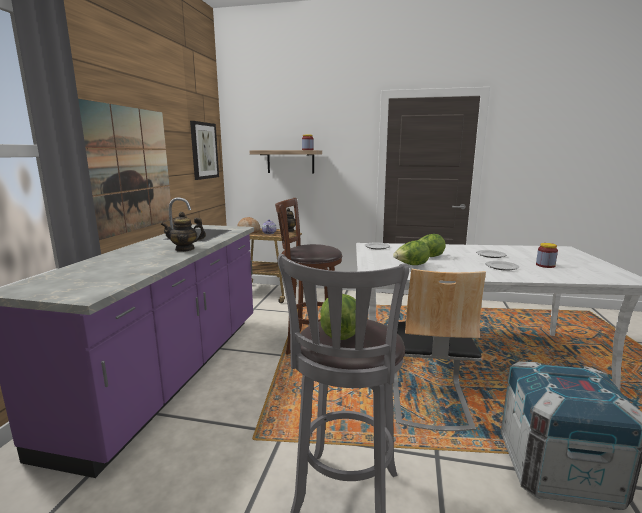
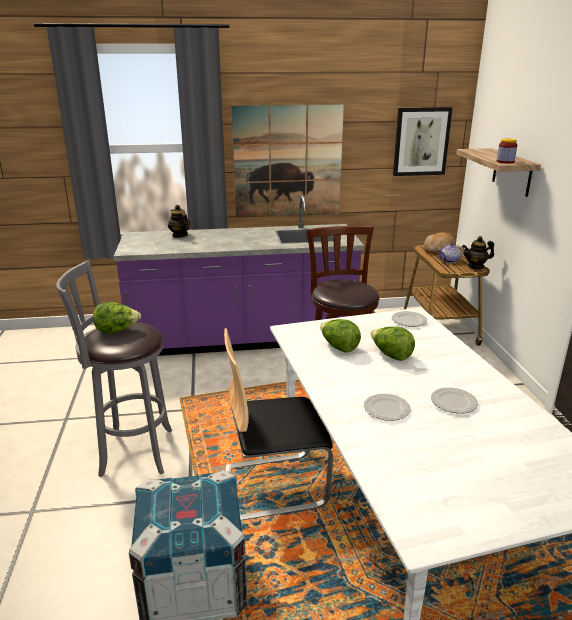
camera: 70 degrees right, 10 degrees up
(185, 249) = (248, 244): teapot -> teapot (179, 235)
(545, 265) = (435, 450): jar -> none

